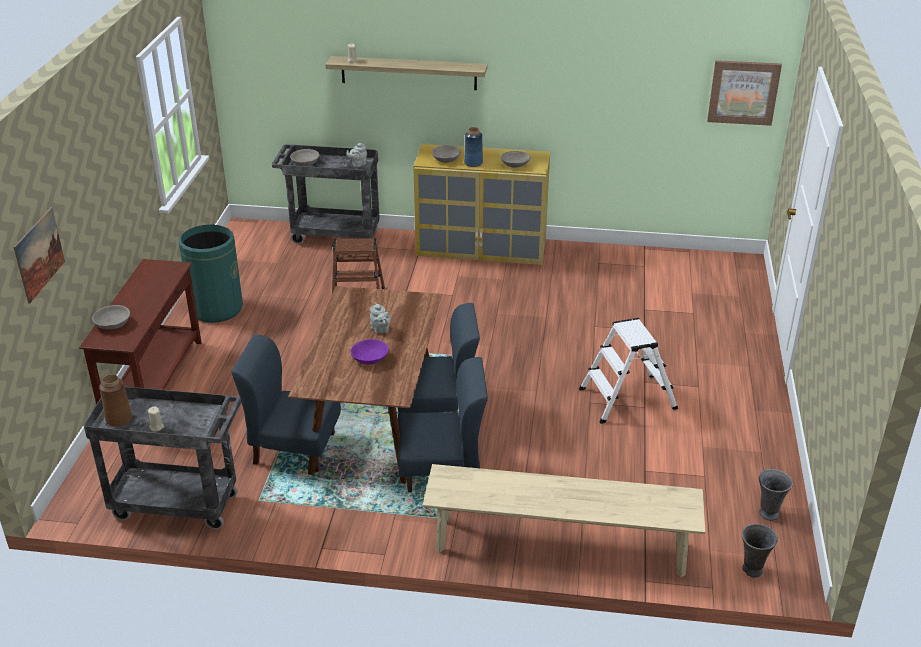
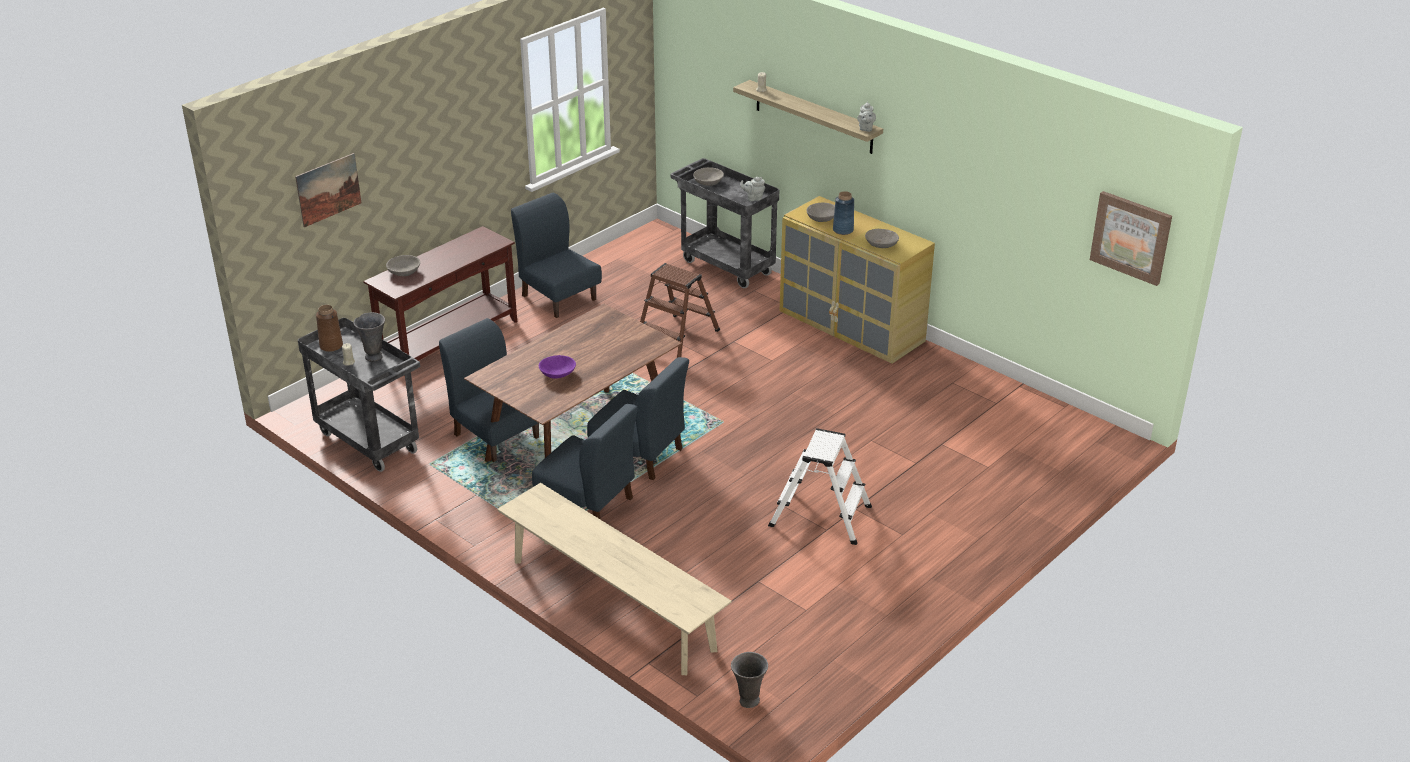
camera: 35 degrees right, 0 degrees up
(216, 308) = (558, 297): green trash can -> blue chair
(380, 330) = (594, 354): grey teapot -> grey teapot (865, 128)
(768, 513) = (823, 666): grey vase -> grey vase (374, 356)

